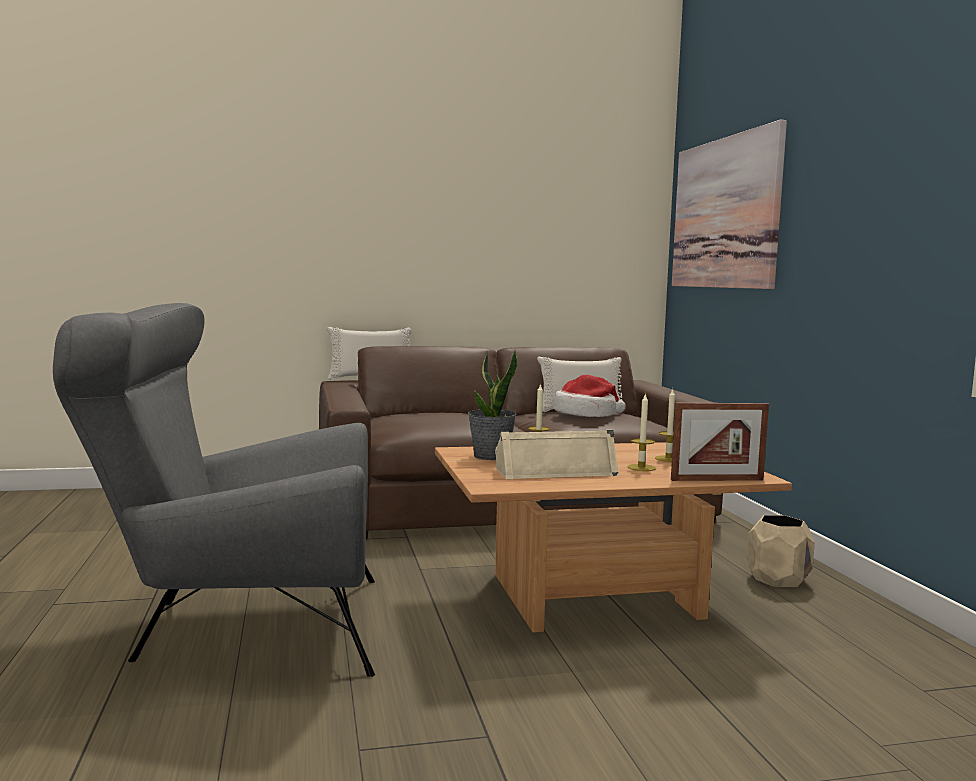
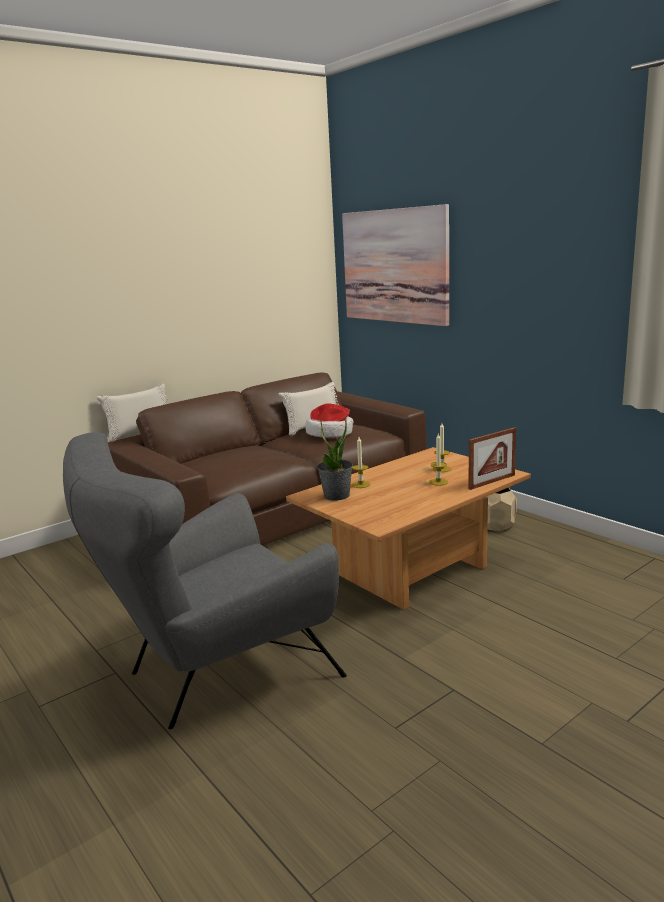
camera: 25 degrees left, 10 degrees up
(555, 471) = (396, 499): beige speaker -> none

